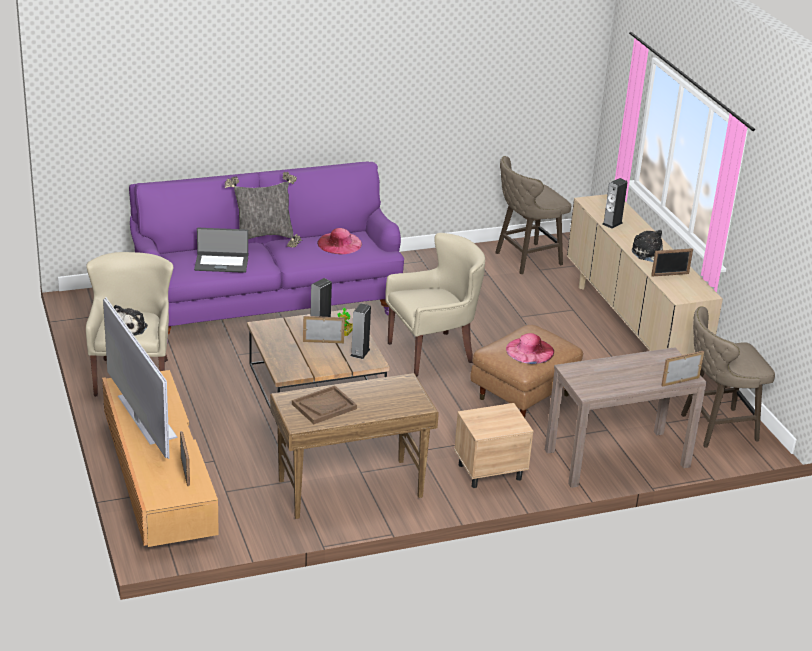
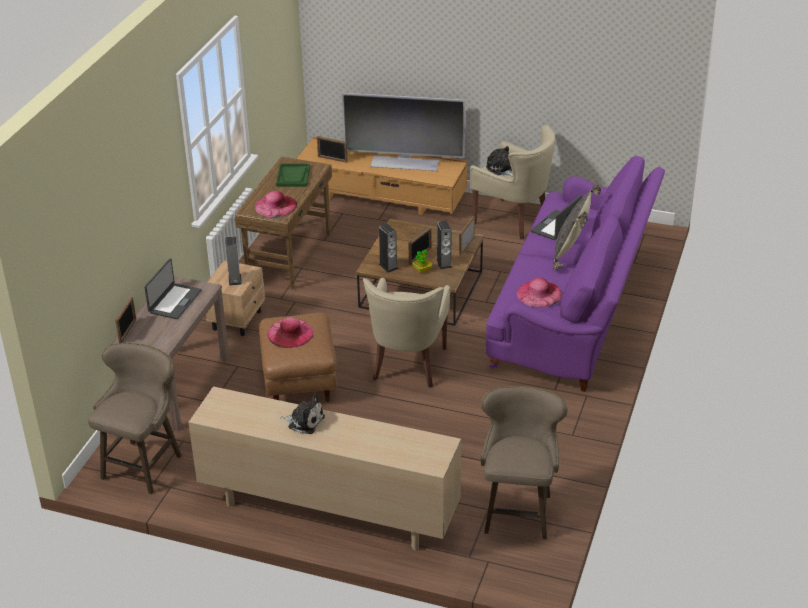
camera: 130 degrees right, 5 degrees up
(324, 406) = (293, 176): brown tray -> green tray
(393, 392) = (276, 206): none -> pink hat
(611, 377) = (174, 301): none -> laptop
(612, 223) = (383, 433): speaker -> speaker (235, 279)
(670, 275) = (258, 413): picture frame -> picture frame (466, 246)

